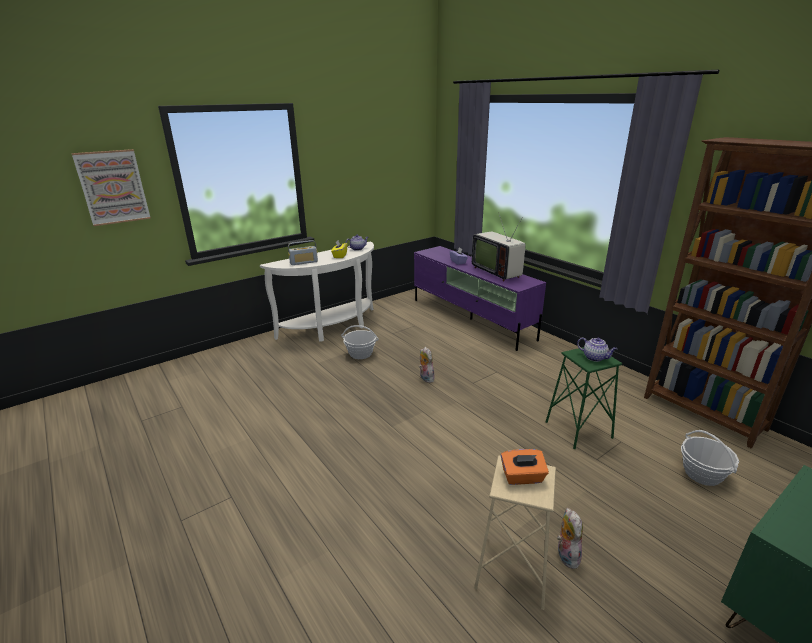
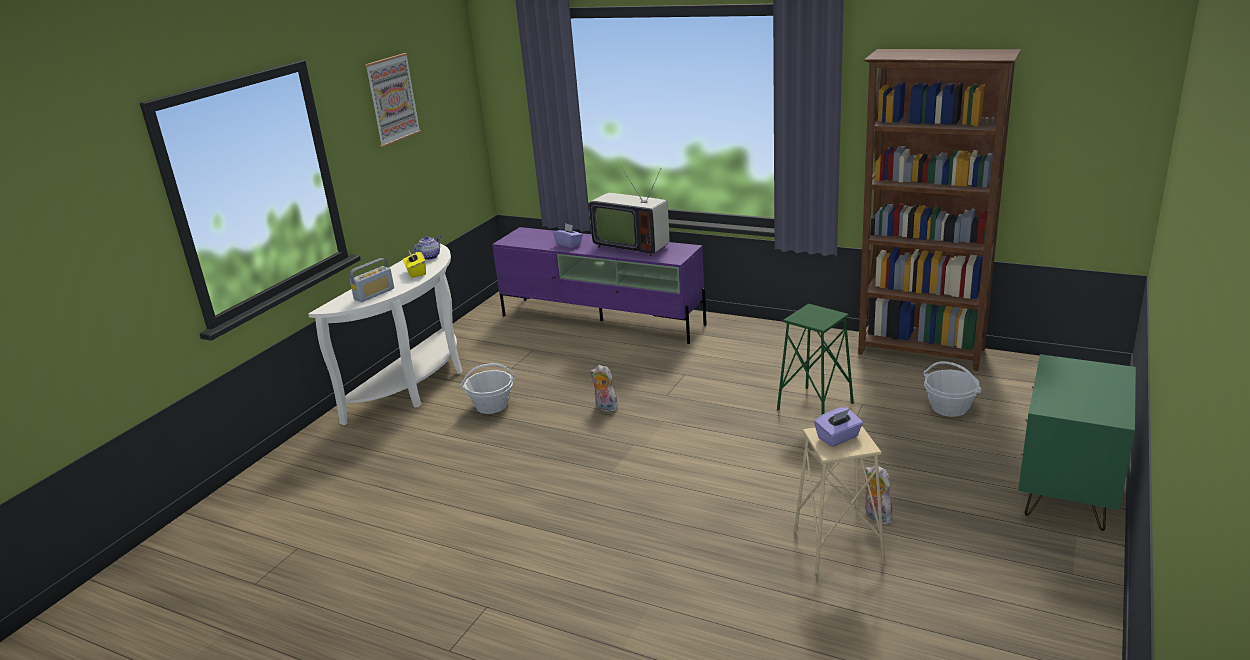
camera: 25 degrees left, 0 degrees up
(113, 187) = (97, 242): picture -> picture (392, 99)
(522, 477) = (838, 438): orange tissue box -> purple tissue box
(595, 358) = (820, 316): teapot -> none

